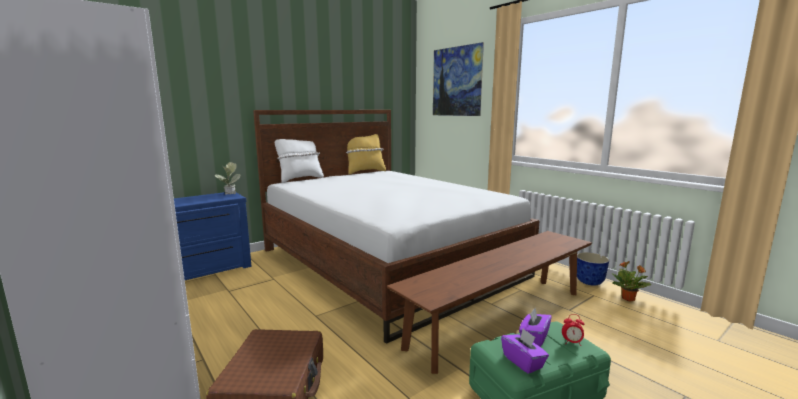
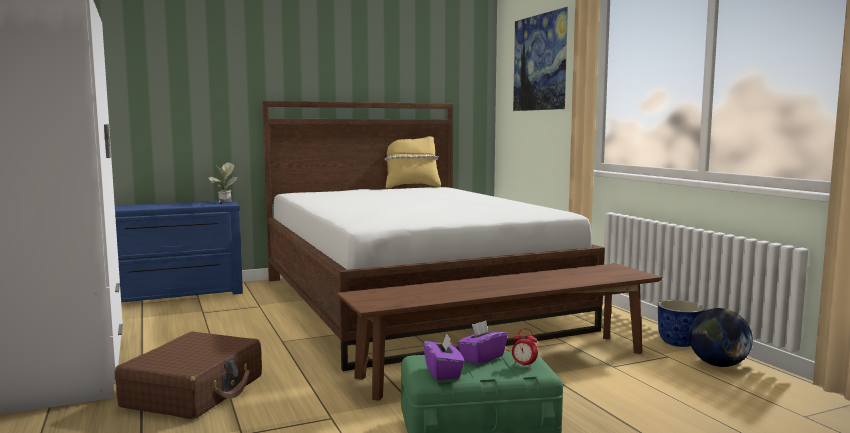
camera: 15 degrees right, 5 degrees down
(299, 179) = (317, 190): white pillow -> none
(628, 299) = (718, 365): potted plant -> globe

